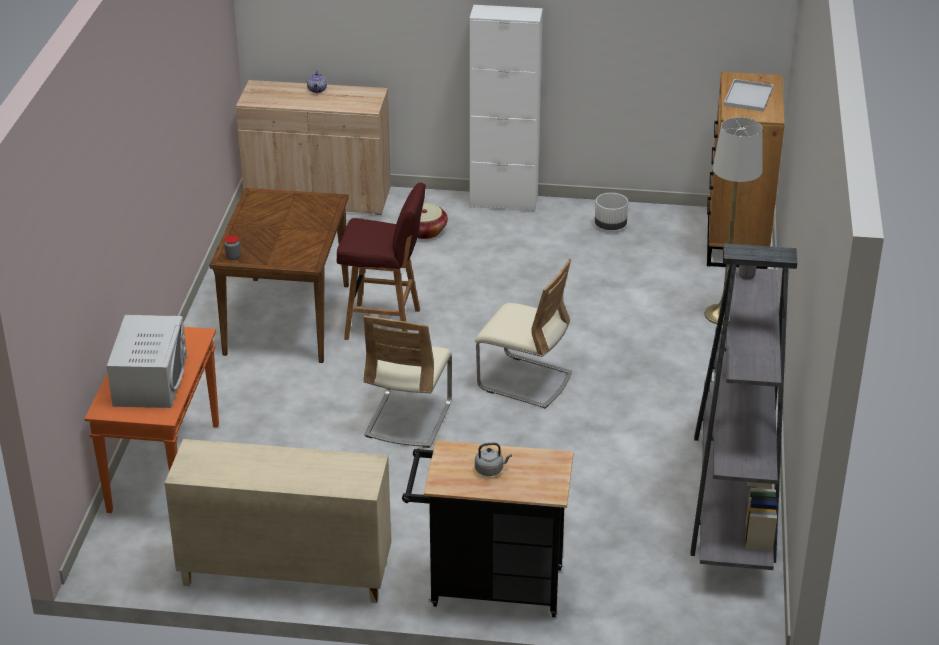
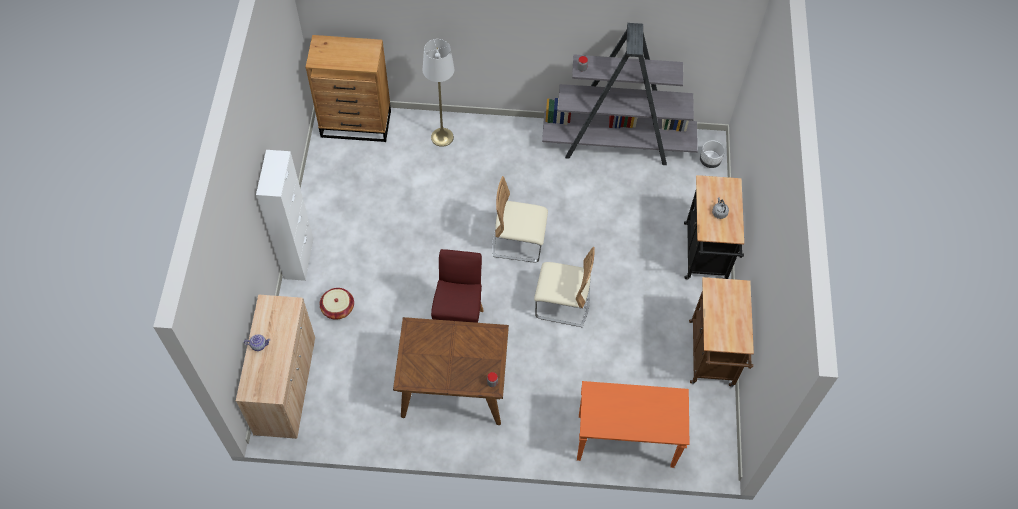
camera: 95 degrees left, 25 degrees up
(150, 380) = (644, 411): white microwave -> none
(284, 574) = (711, 358): beige cabinet -> brown cart
(524, 381) = (518, 242): beige chair -> beige chair turned 105 degrees counterclockwise
(610, 226) = (334, 193): white planter -> white planter (709, 160)
(749, 97) = (345, 54): white tray -> none

